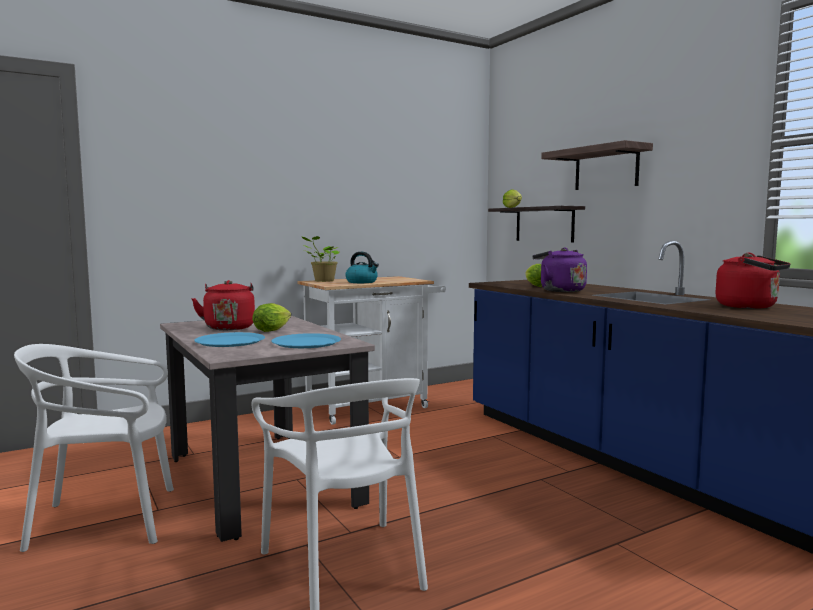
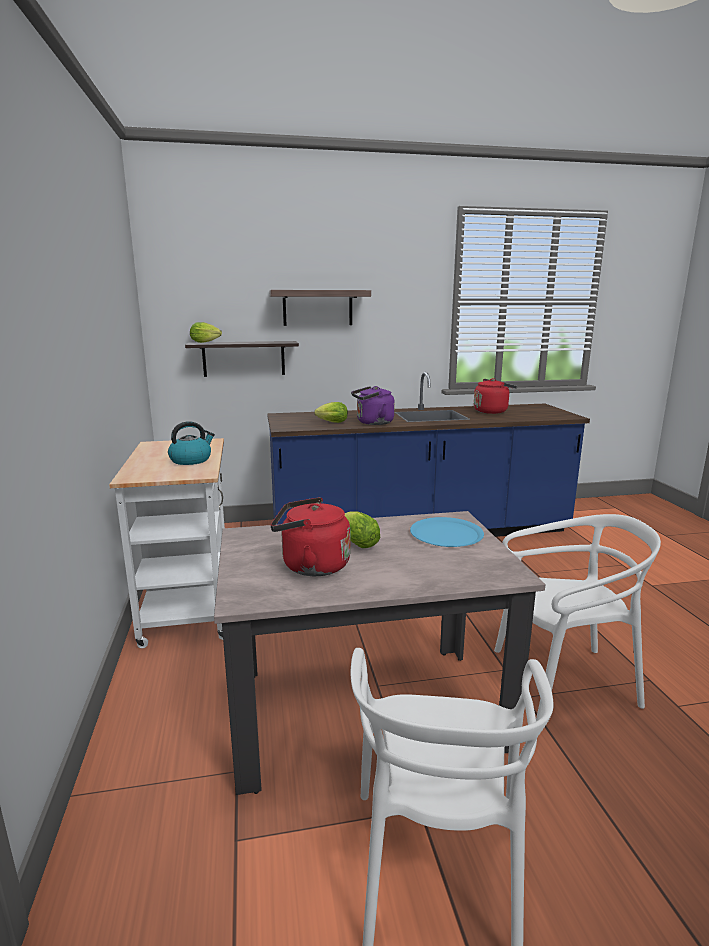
camera: 70 degrees left, 10 degrees up
(230, 341) = (419, 569): blue plate -> none
(322, 281) = (139, 473): potted plant -> none

